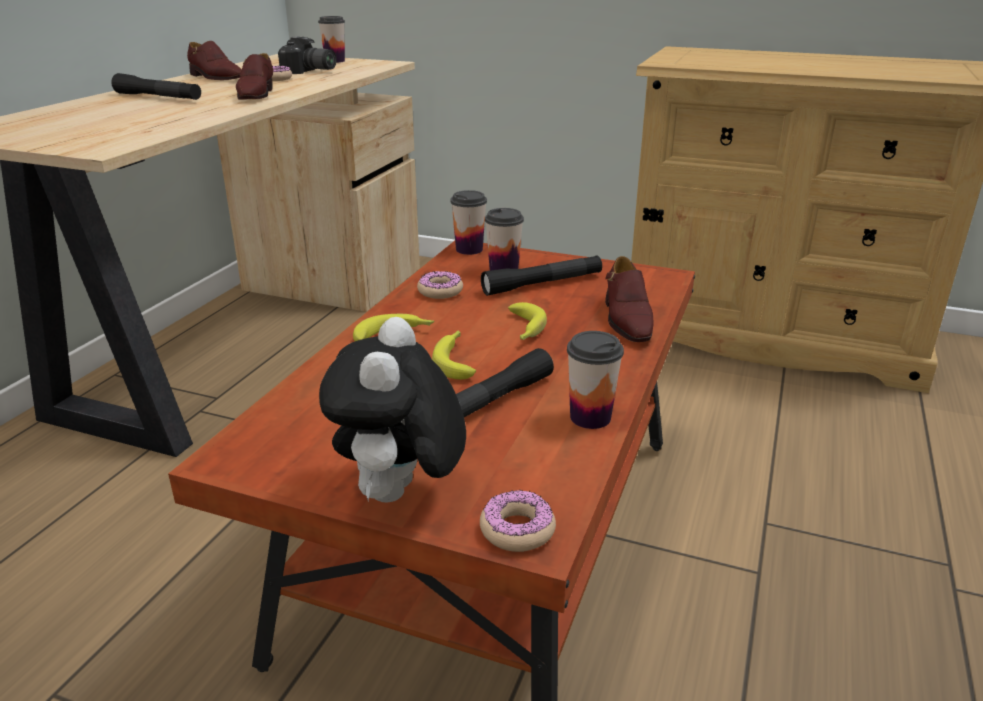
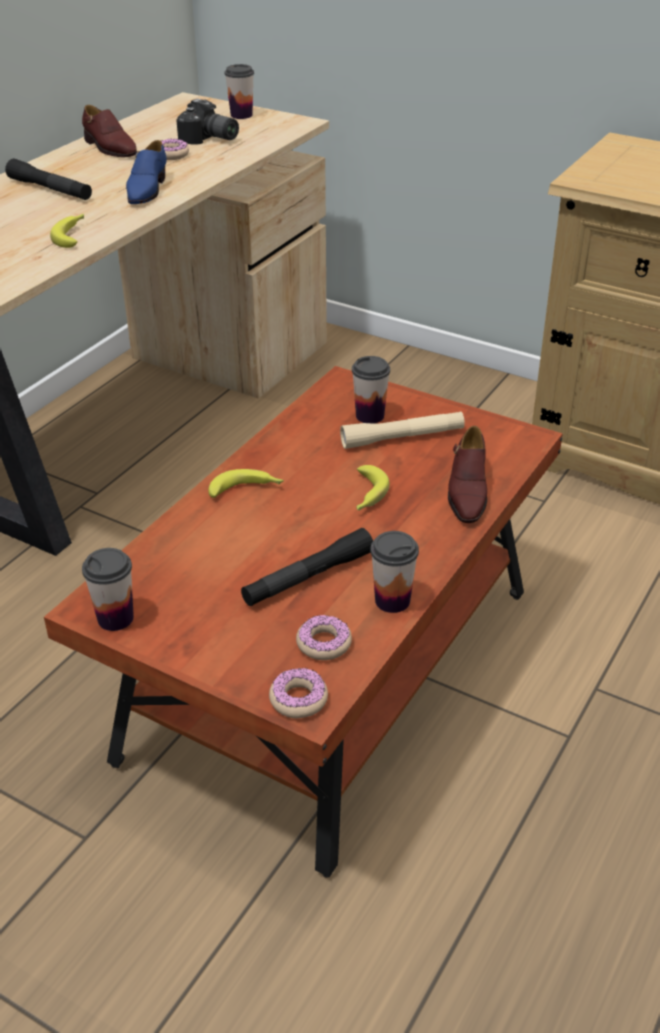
camera: 10 degrees right, 10 degrees up
(255, 95) = (146, 190): brown shoe -> blue shoe
(400, 496) = (216, 658): plush toy -> none
(440, 291) = (301, 438): donut -> donut (324, 643)
(456, 360) = (295, 525): banana -> banana (73, 235)
(469, 249) = (344, 383): cup -> cup (115, 618)
(542, 284) = (402, 438): black flashlight -> beige flashlight

